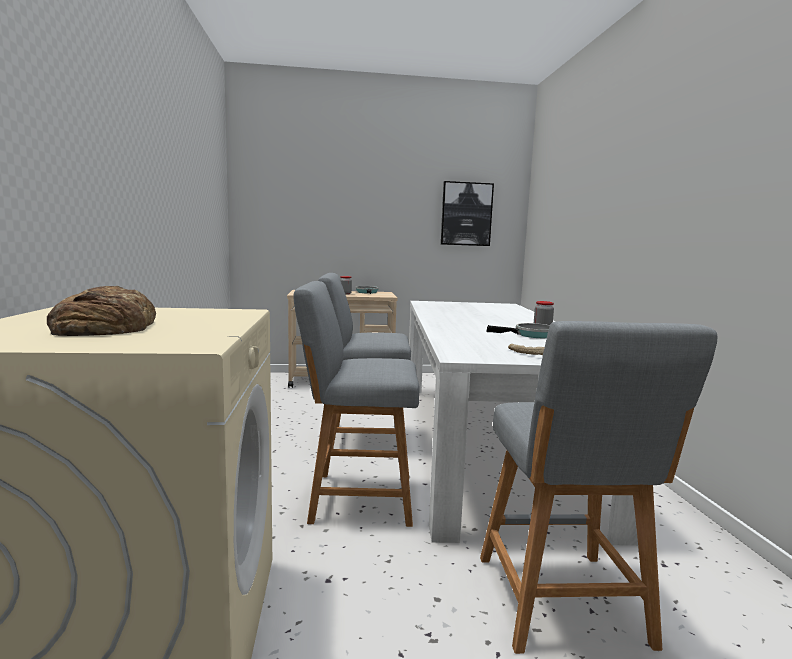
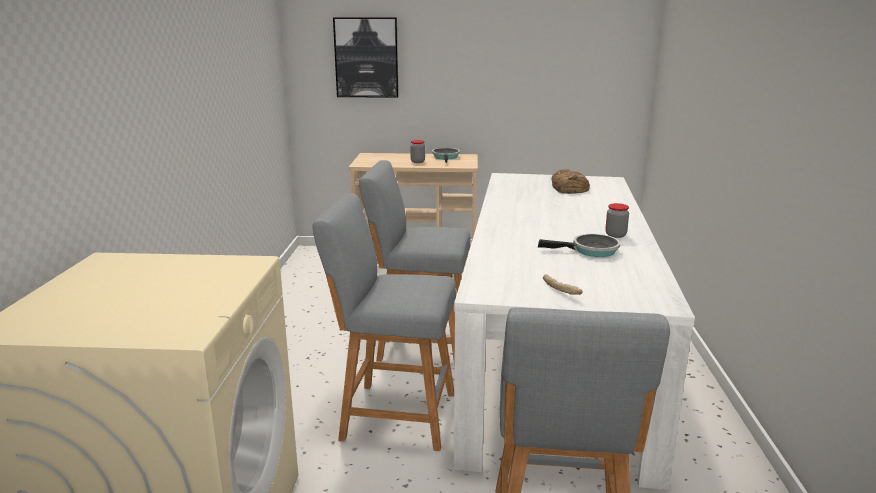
camera: 10 degrees right, 10 degrees up
(104, 326) = (125, 299): bread -> bread (569, 188)
(466, 214) = (573, 54): picture -> picture (366, 57)

